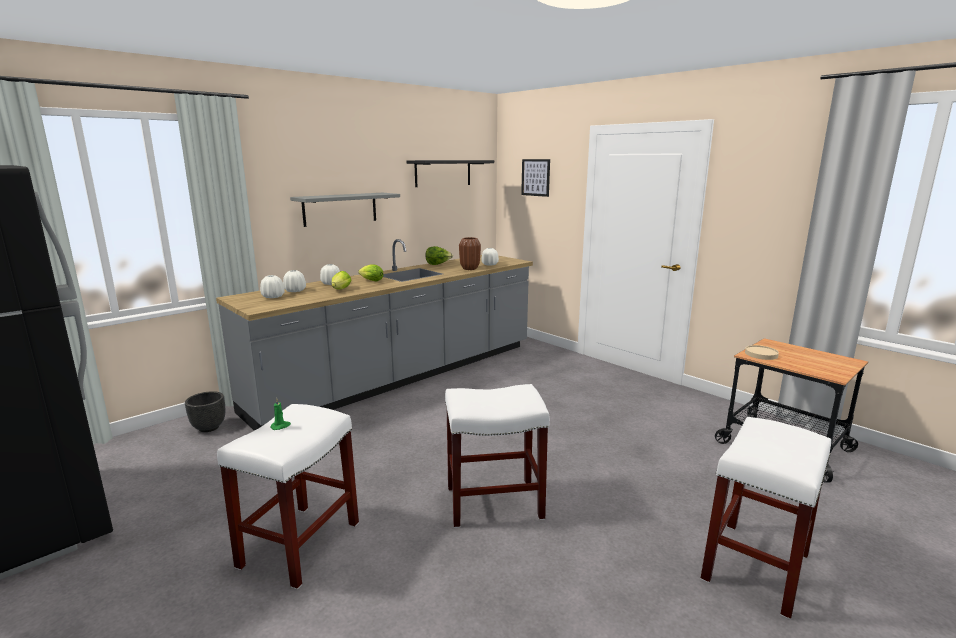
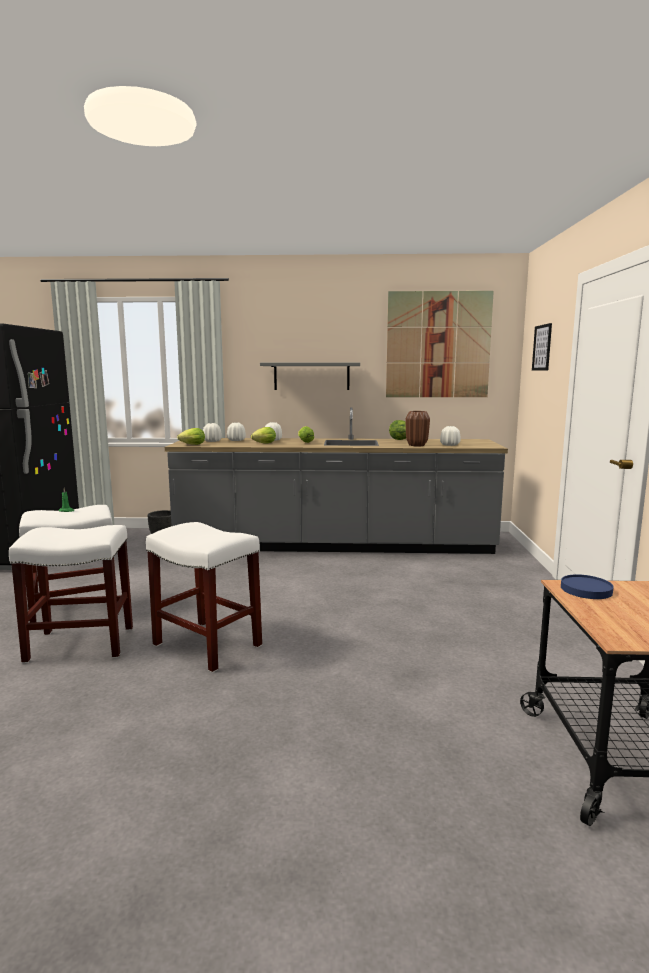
camera: 45 degrees right, 5 degrees down
(270, 306) = (191, 445): none -> lettuce
(443, 173) = (438, 345): black shelf -> picture
(756, 567) = (284, 813): white stool -> white stool (79, 644)
(761, 354) = (585, 589): beige plate -> blue plate

